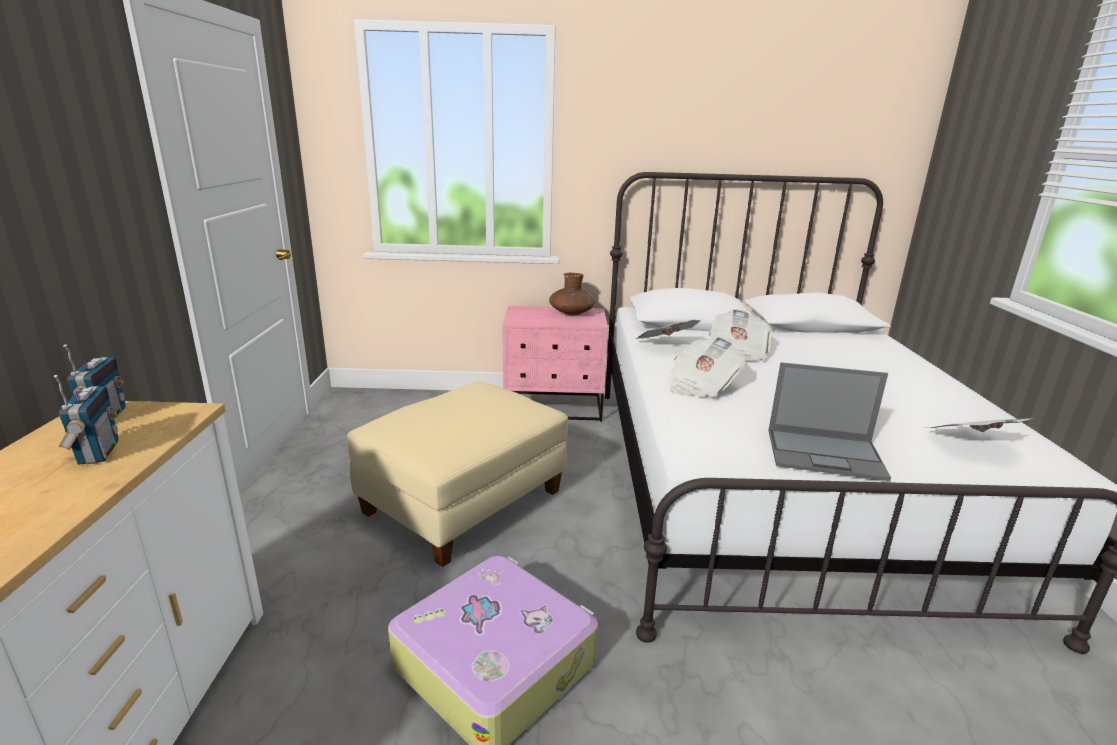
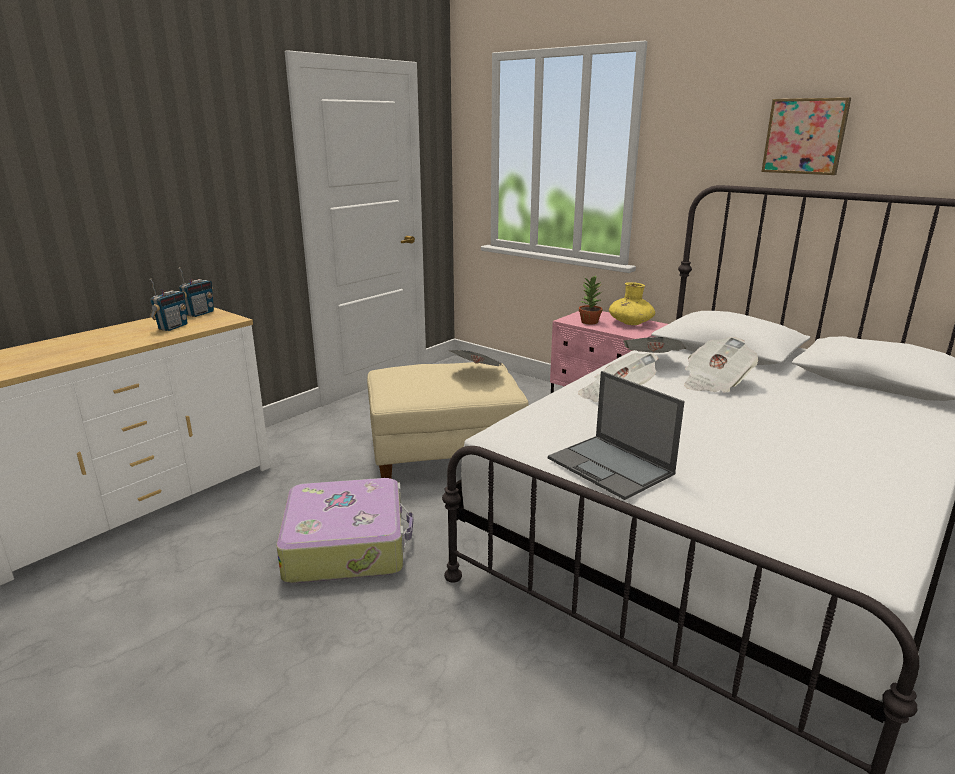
camera: 40 degrees right, 0 degrees up
(536, 319) = (589, 322): none -> potted plant
(571, 313) = (630, 323): brown vase -> yellow vase
(714, 127) = (805, 136): none -> picture
(972, 444) = (797, 514): newspaper -> newspaper (478, 373)

